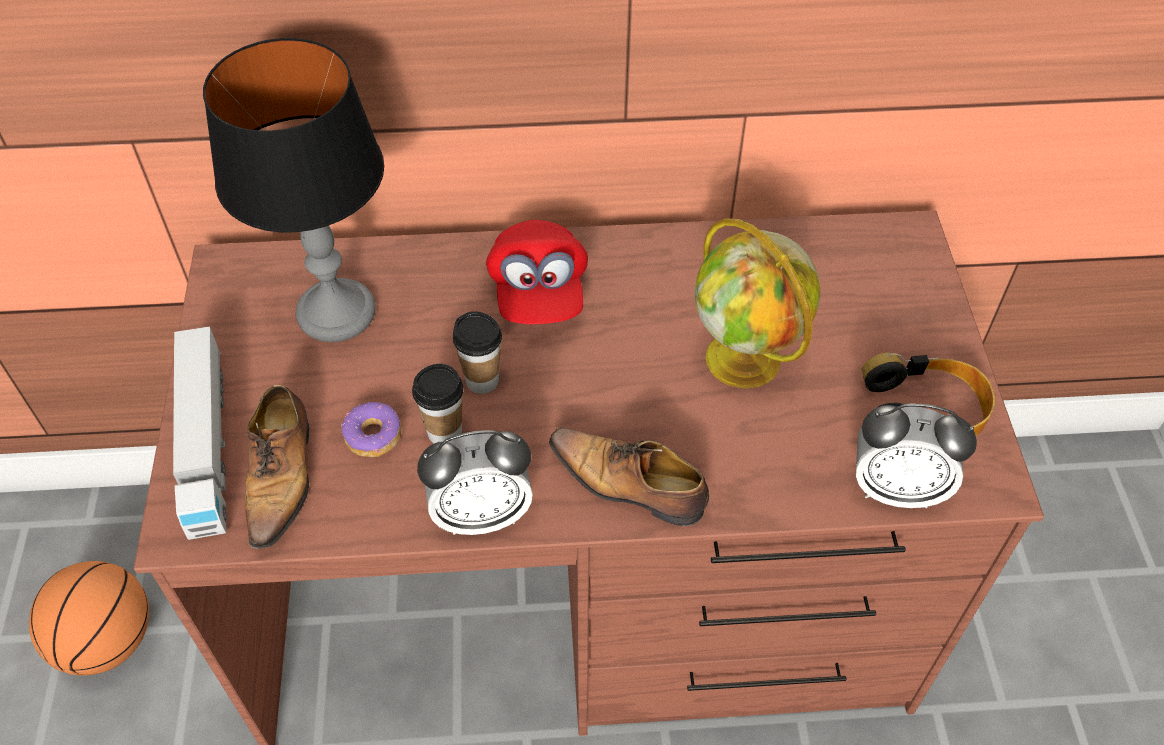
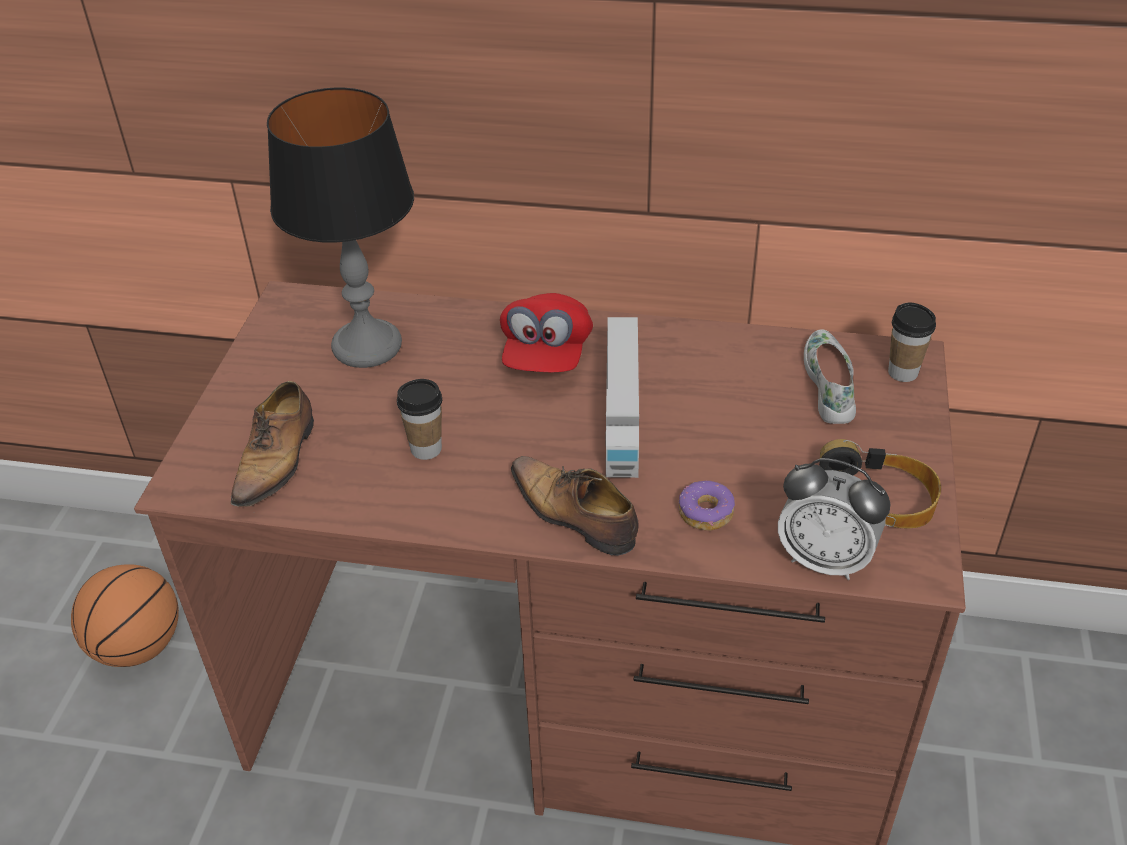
camera: 15 degrees right, 10 degrees down
(207, 444) = (225, 427): toy truck -> toy truck (622, 412)
(373, 436) = (364, 442): donut -> donut (706, 513)
(481, 514) = (435, 516): alarm clock -> none
(482, 380) = (472, 415): cup -> cup (903, 372)
(745, 360) = (716, 434): globe -> none
(841, 280) = (830, 384): none -> white shoe

